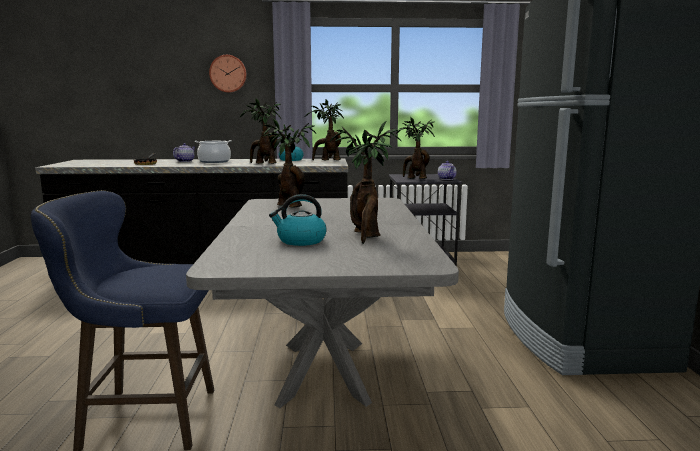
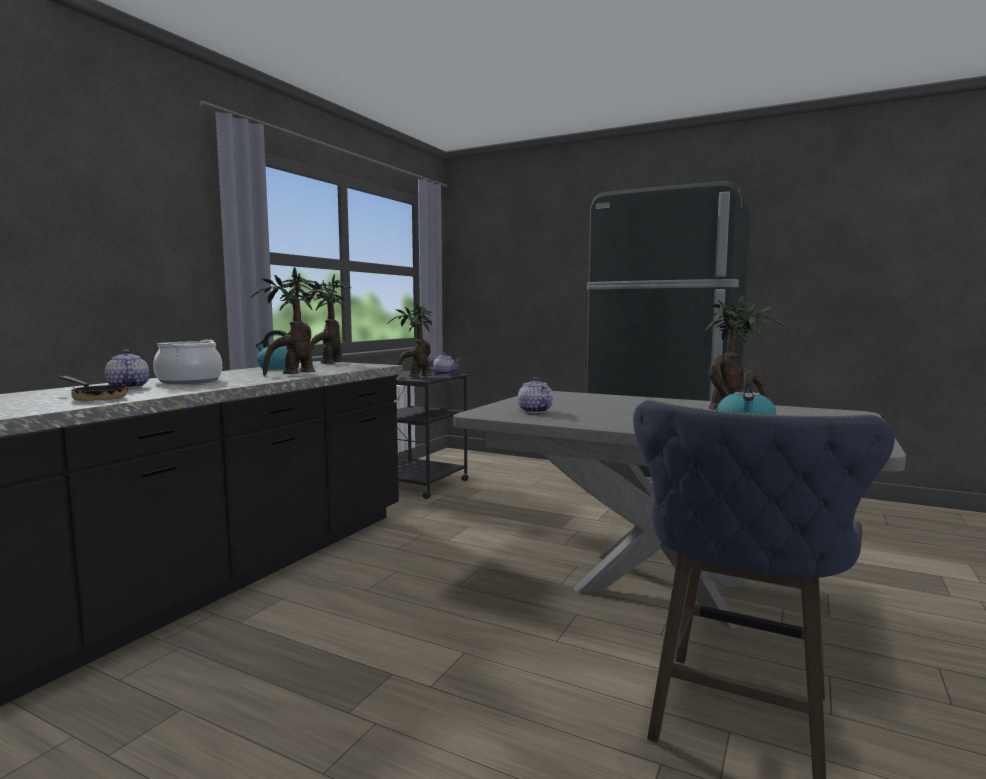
camera: 60 degrees left, 5 degrees down
(228, 73) = (130, 218): wall clock -> none
(288, 205) = (534, 411): potted plant -> teapot

